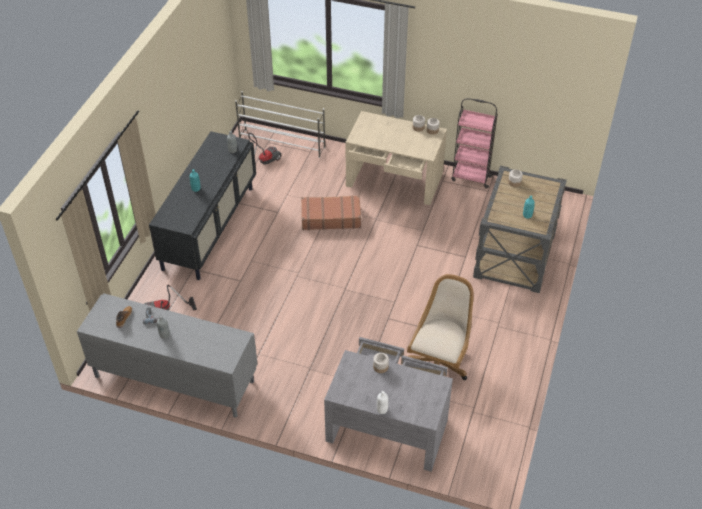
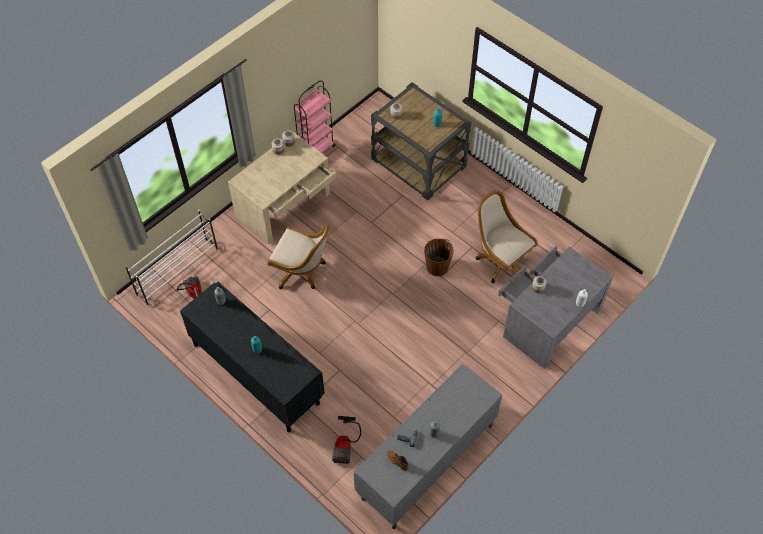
camera: 65 degrees left, 10 degrees up
(330, 218) = (302, 271): brown suitcase -> office chair
(397, 312) = (437, 266): none -> brown bucket

